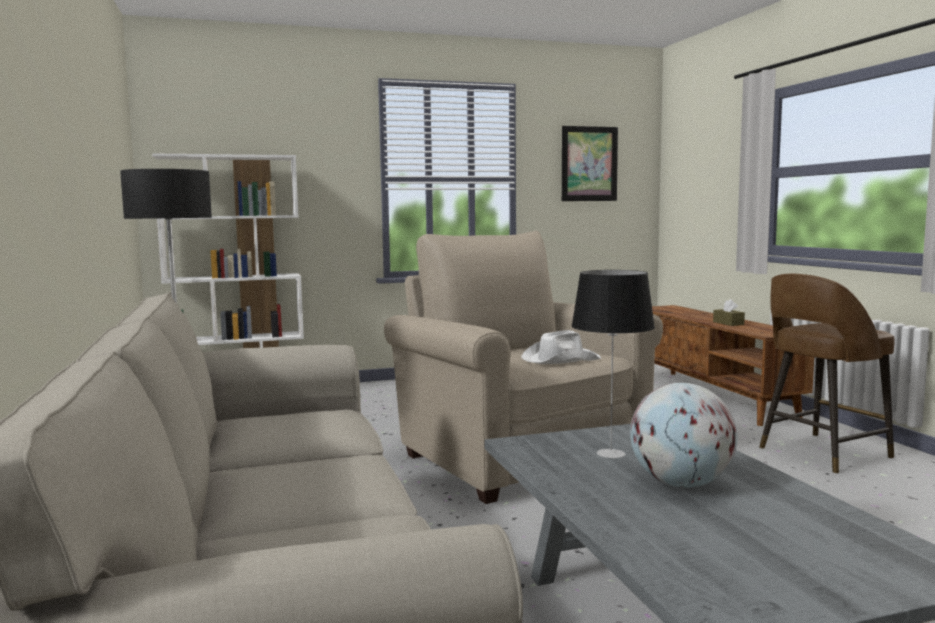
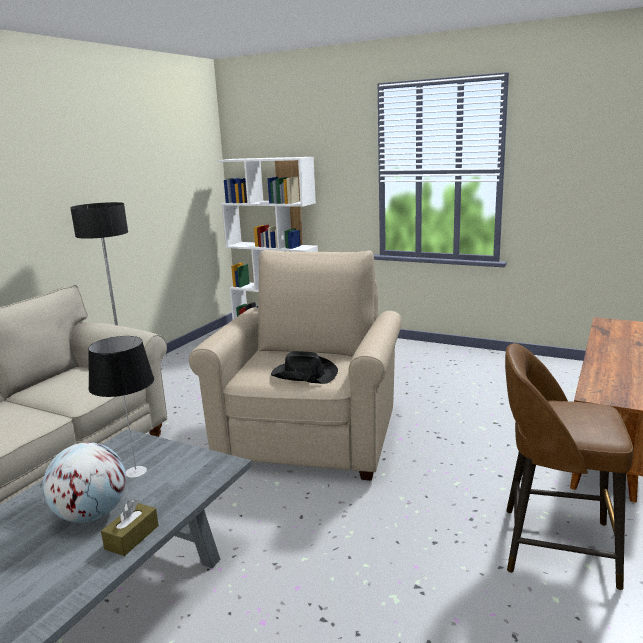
camera: 45 degrees right, 10 degrees up
(559, 359) = (303, 374): white hat -> black hat
(589, 164) = (592, 152): picture -> none
(728, 323) = (609, 366): brown tissue box -> brown tissue box (132, 537)

